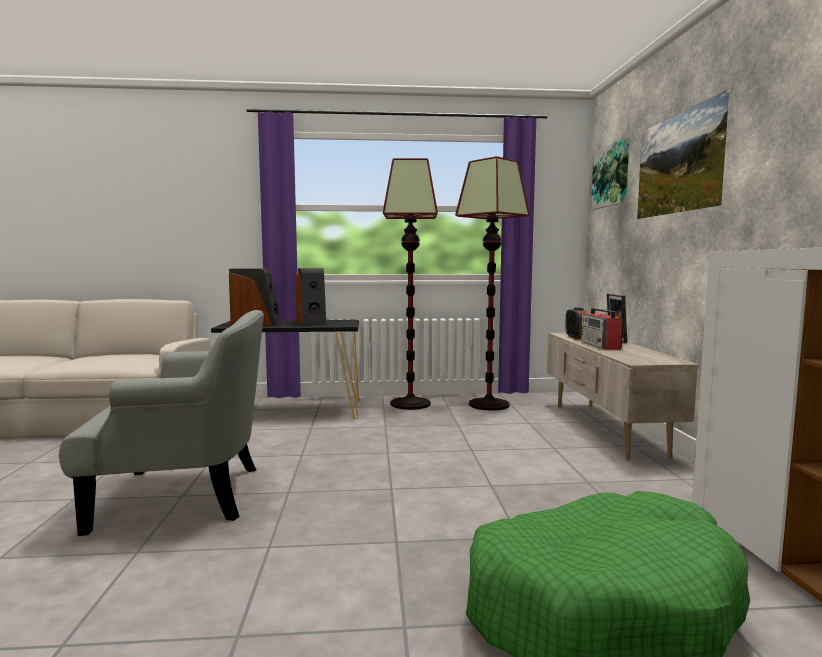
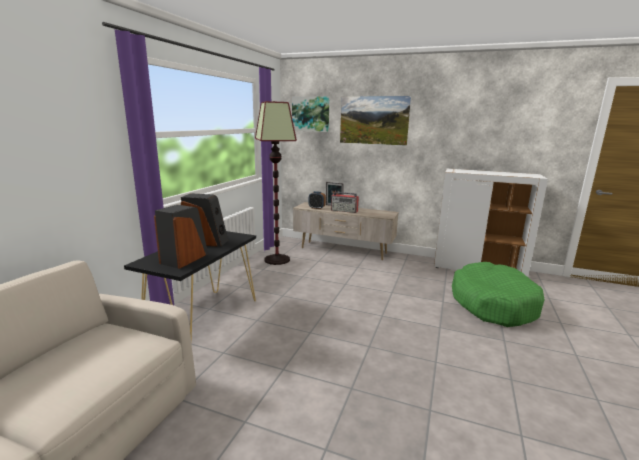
camera: 65 degrees left, 10 degrees up
(185, 495) = (352, 387): grey armchair -> none
(410, 404) = (245, 277): floor lamp -> none

